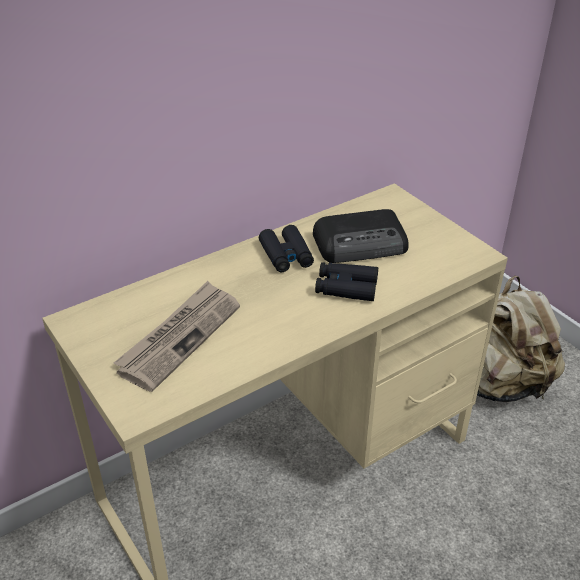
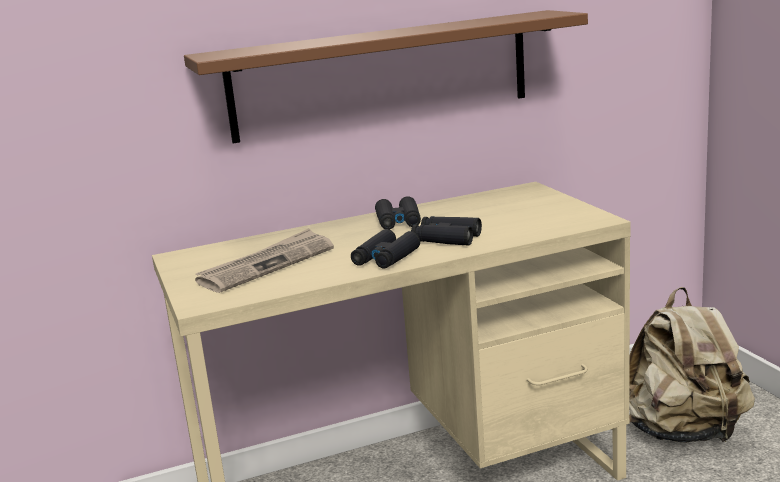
camera: 15 degrees right, 20 degrees down
(265, 103) = (382, 75): none -> brown shelf
(299, 323) = (386, 258): none -> black binoculars
(362, 244) = (479, 214): radio -> none

